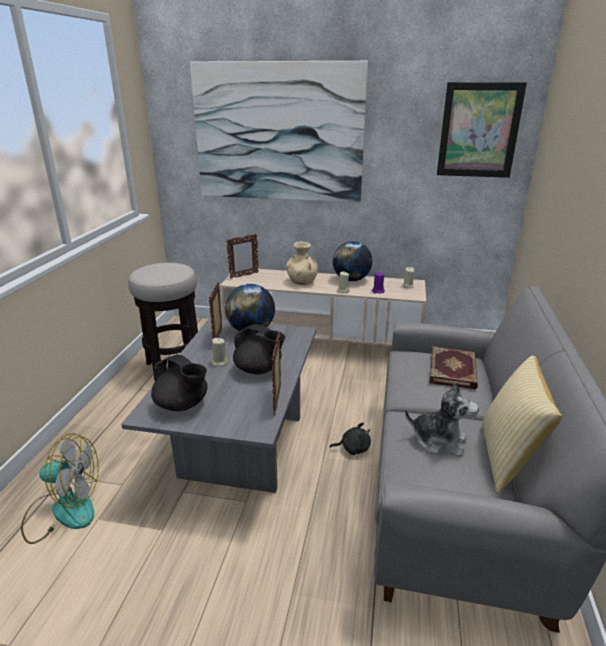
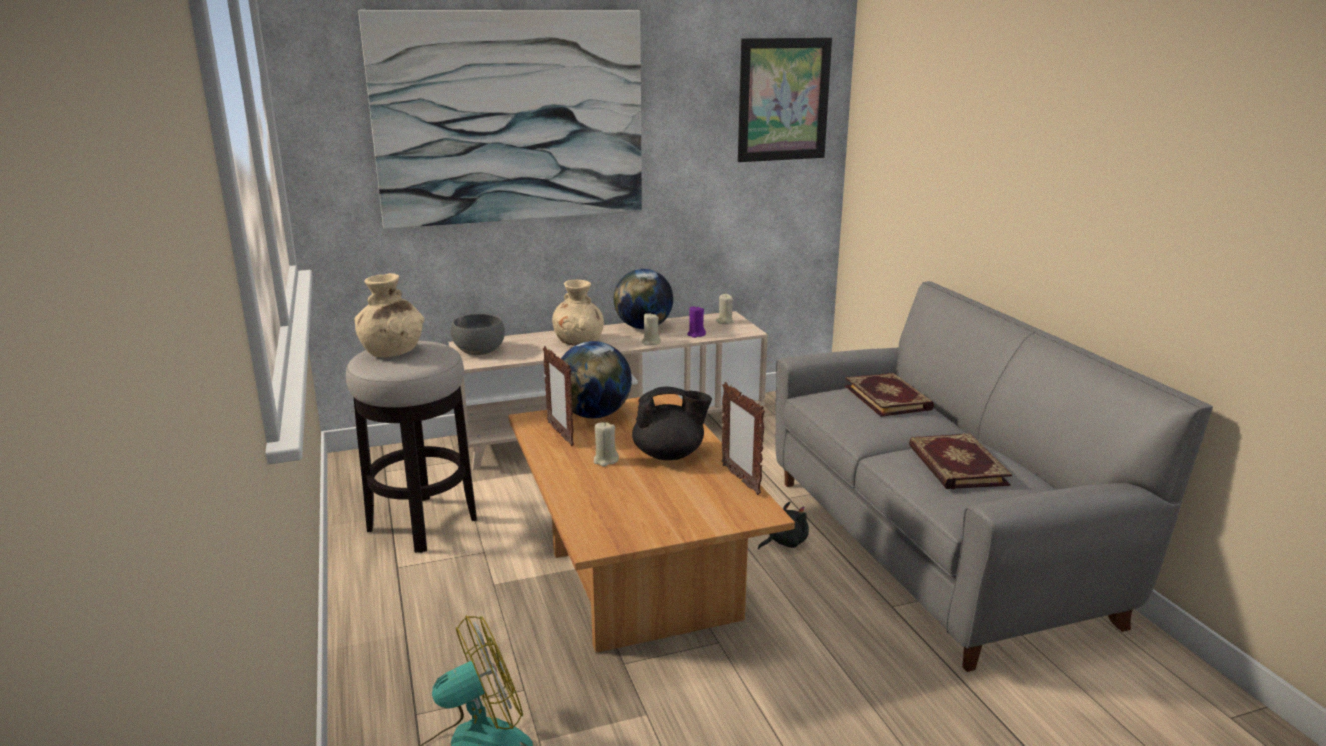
camera: 30 degrees left, 5 degrees down
(157, 268) = (392, 351): none -> beige vase
(182, 405) = (627, 518): black teapot -> none
(239, 443) = (636, 584): grey coffee table -> brown coffee table
(244, 275) = (479, 350): picture frame -> grey bowl
(439, 440) = (955, 465): plush toy -> book
(508, 458) = (1028, 462): pillow -> none

